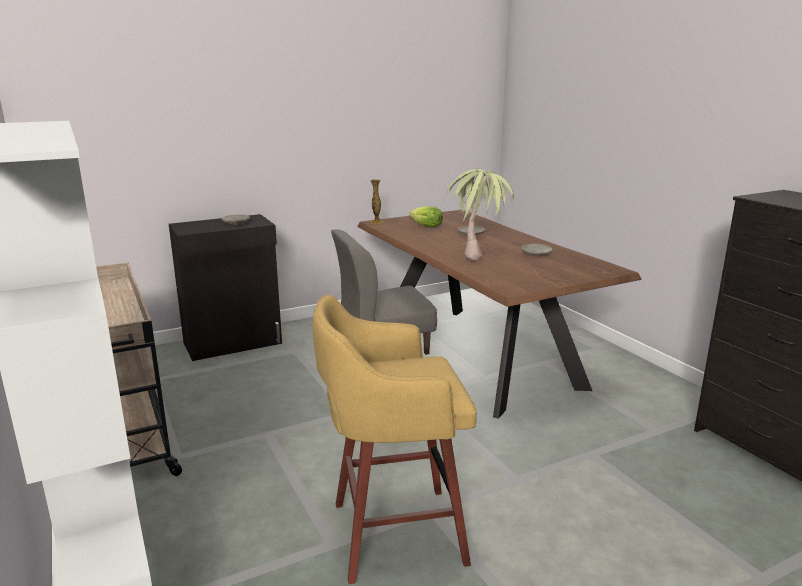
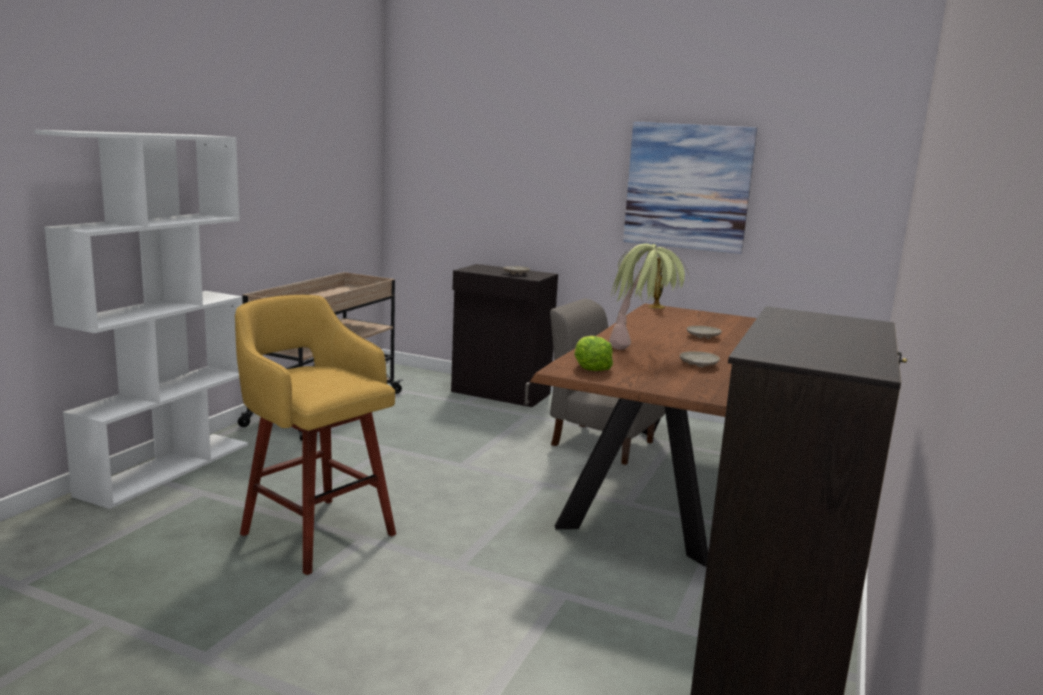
camera: 50 degrees right, 5 degrees down
(361, 115) = (687, 187): none -> picture
(426, 226) = (688, 321): lettuce -> lettuce (590, 367)

